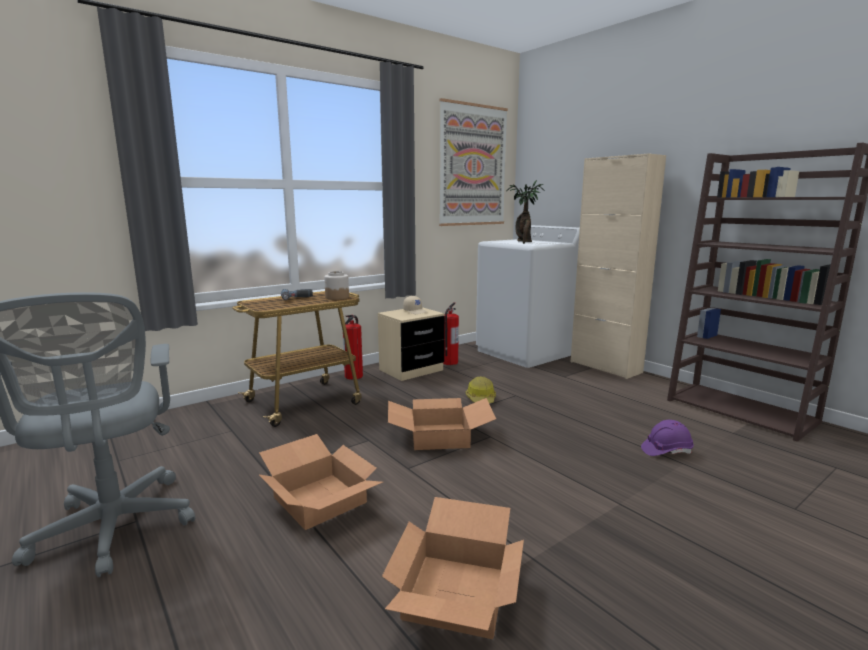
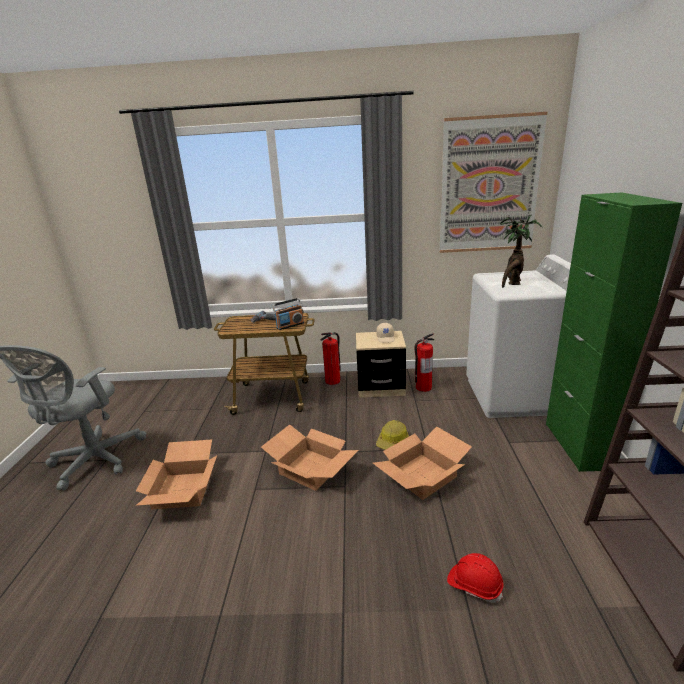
camera: 40 degrees right, 10 degrees up
(337, 297) = (290, 325): jar -> radio
(457, 595) = (151, 609): cardboard box -> cardboard box (422, 476)
(605, 367) = (578, 445): beige cabinet -> green cabinet
(666, 451) = (474, 585): purple hard hat -> red hard hat

